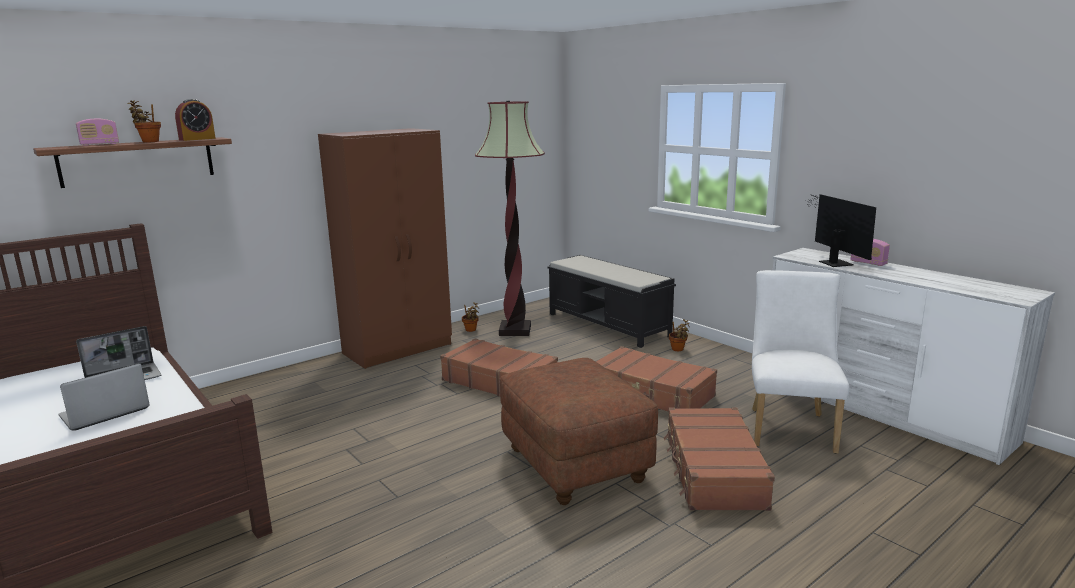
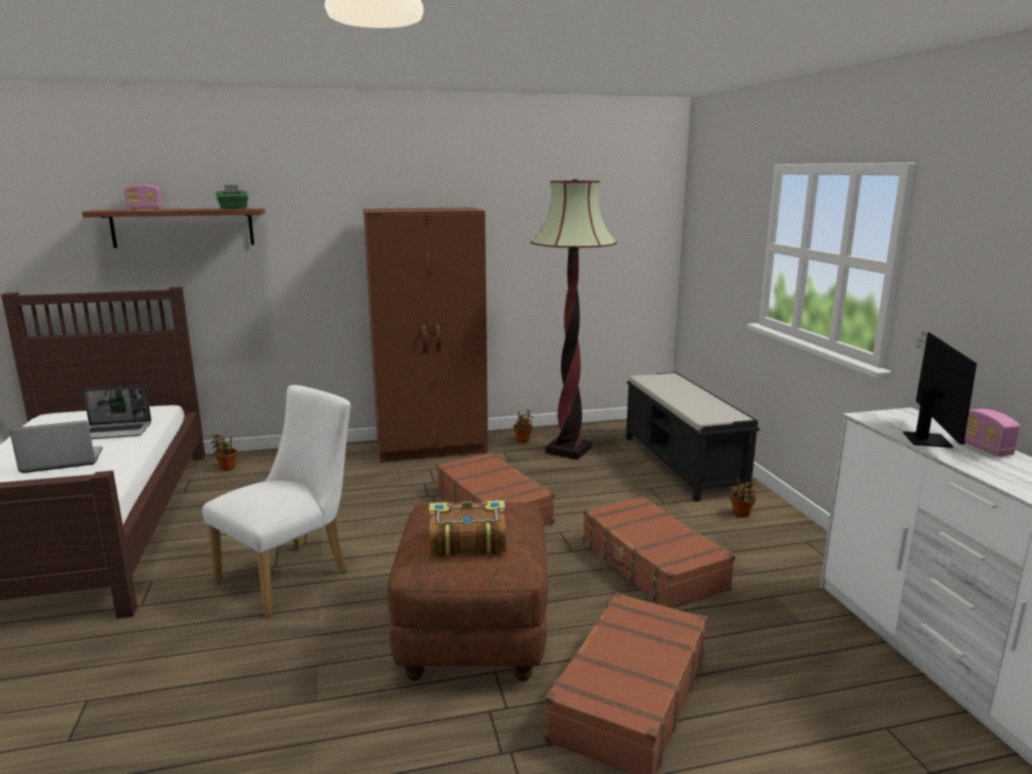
camera: 25 degrees right, 0 degrees up
(148, 142) = (188, 209): potted plant -> potted plant (226, 467)
(197, 139) = (233, 208): alarm clock -> green tissue box
(581, 386) = (466, 540): none -> book
(790, 426) = (799, 664): white chair -> white chair (292, 574)

